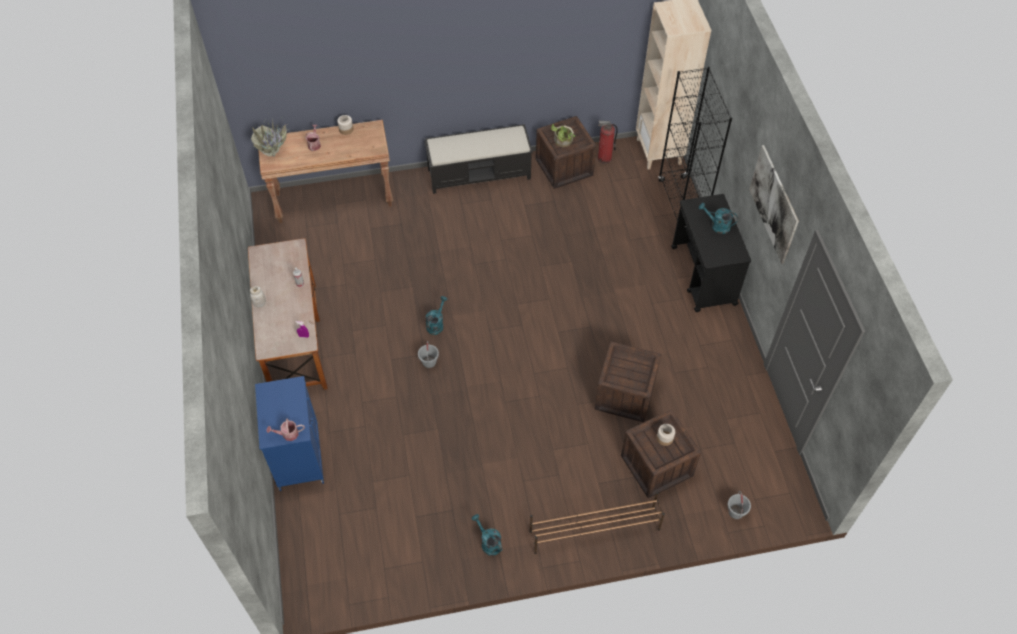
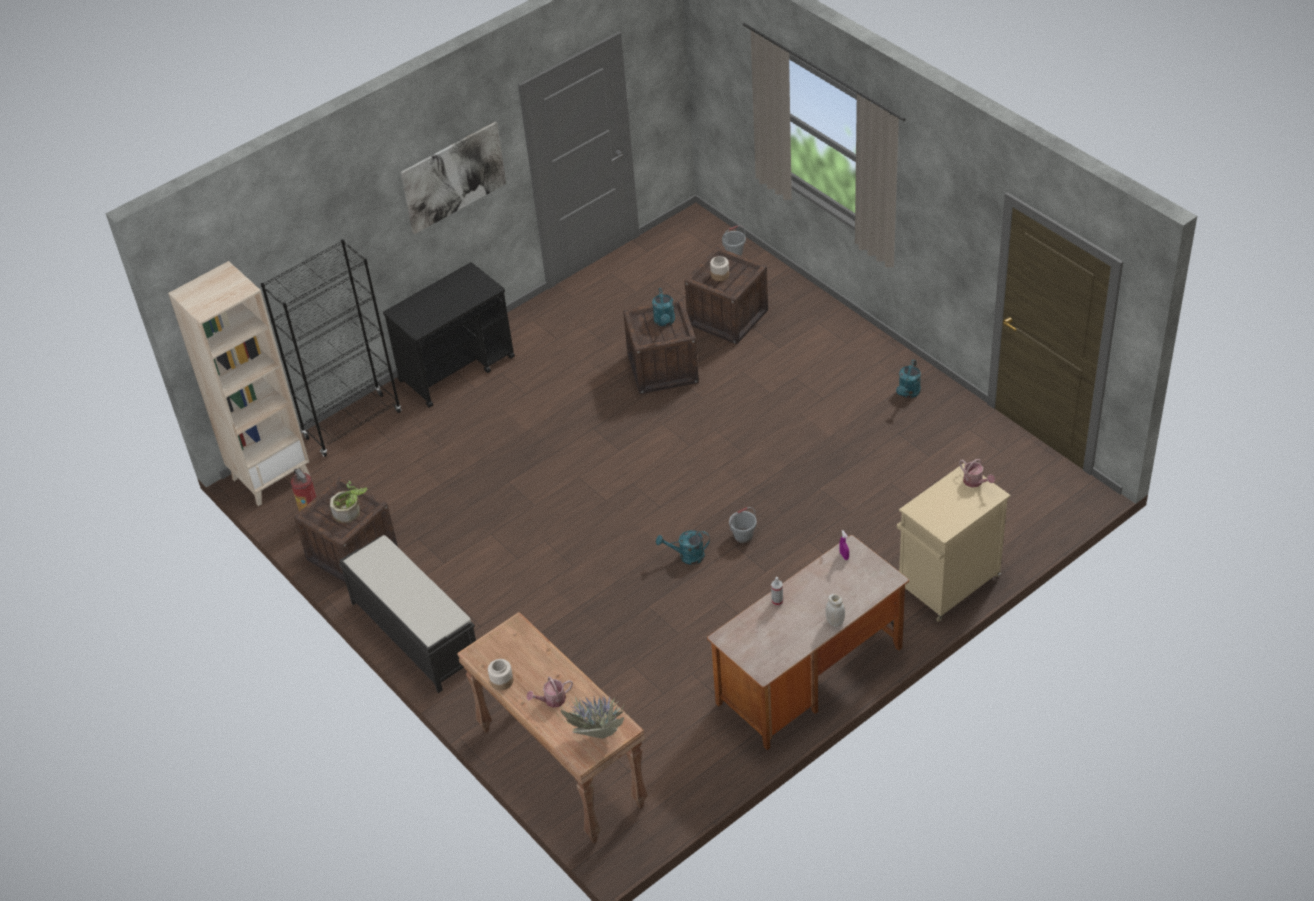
camera: 115 degrees left, 10 degrees down
(298, 455) = (947, 584): blue cabinet -> beige cabinet
(594, 530) = (831, 331): brown shoe rack -> none
(717, 226) = (436, 300): turquoise watering can -> turquoise watering can (665, 322)

